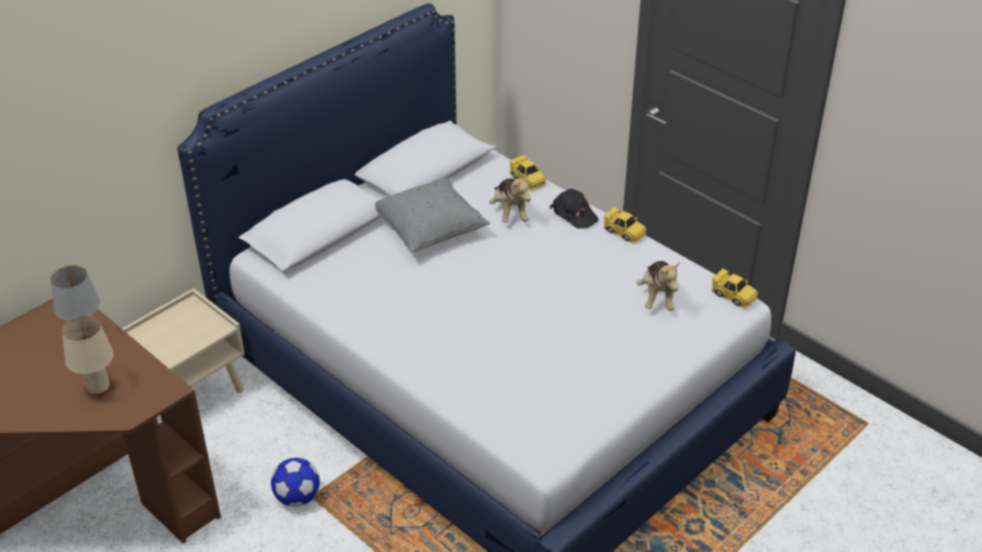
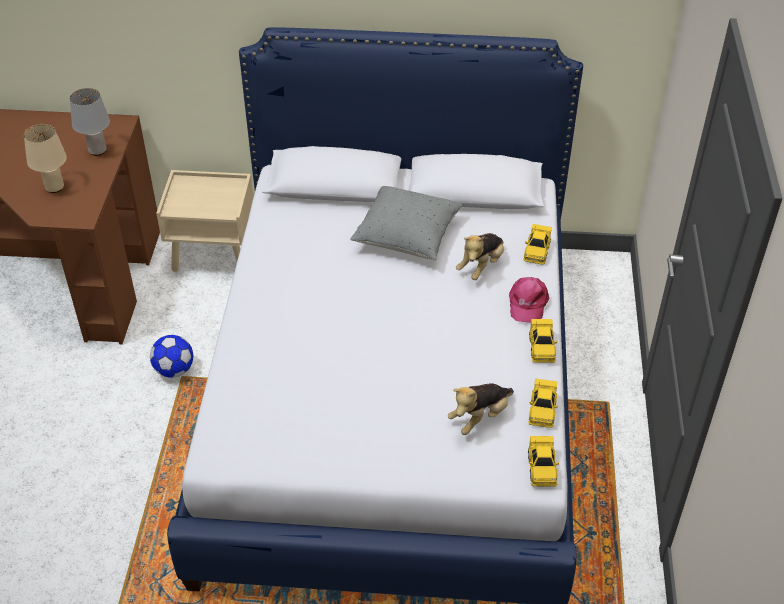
camera: 50 degrees right, 5 degrees up
(574, 214) = (527, 303): black cap -> pink cap
(682, 265) = (542, 409): none -> yellow toy car

